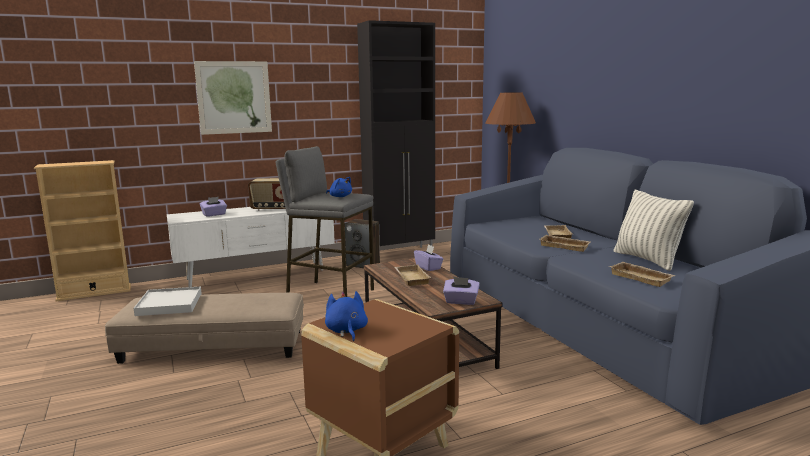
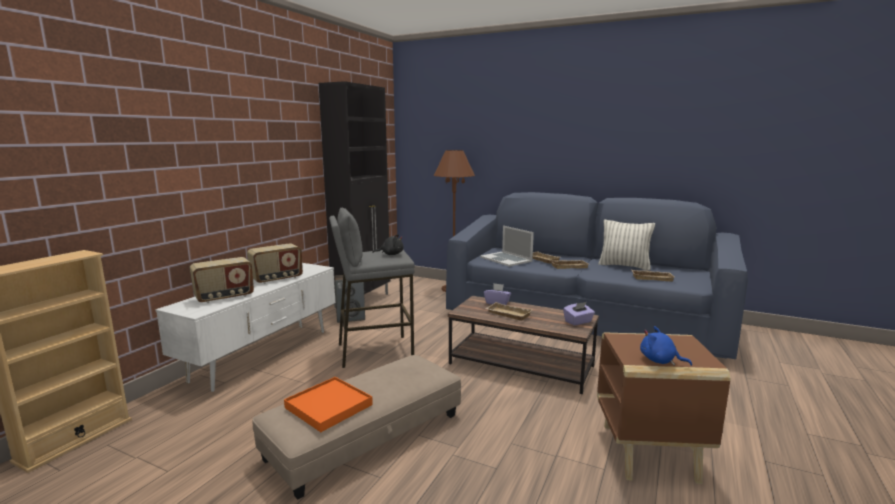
camera: 40 degrees left, 0 degrees up
(169, 304) = (329, 406): white tray -> orange tray
(214, 214) = (224, 297): purple tissue box -> radio
(234, 97) = (216, 159): picture -> none
(340, 196) = (390, 254): blue plush toy -> black plush toy
(513, 227) = (506, 259): none -> laptop

